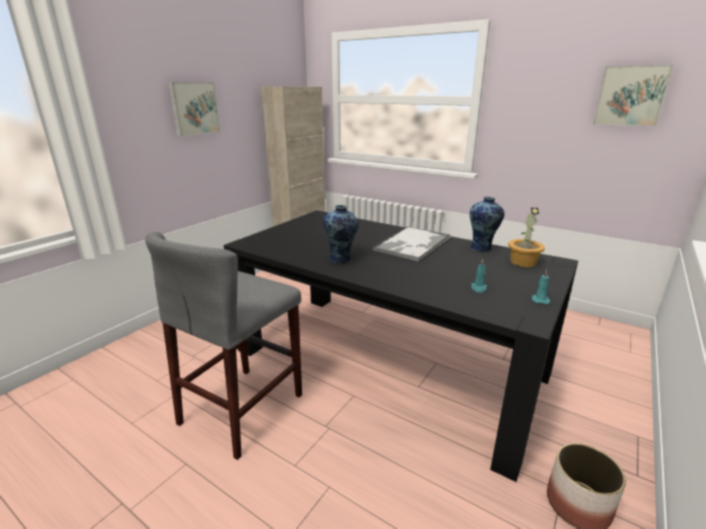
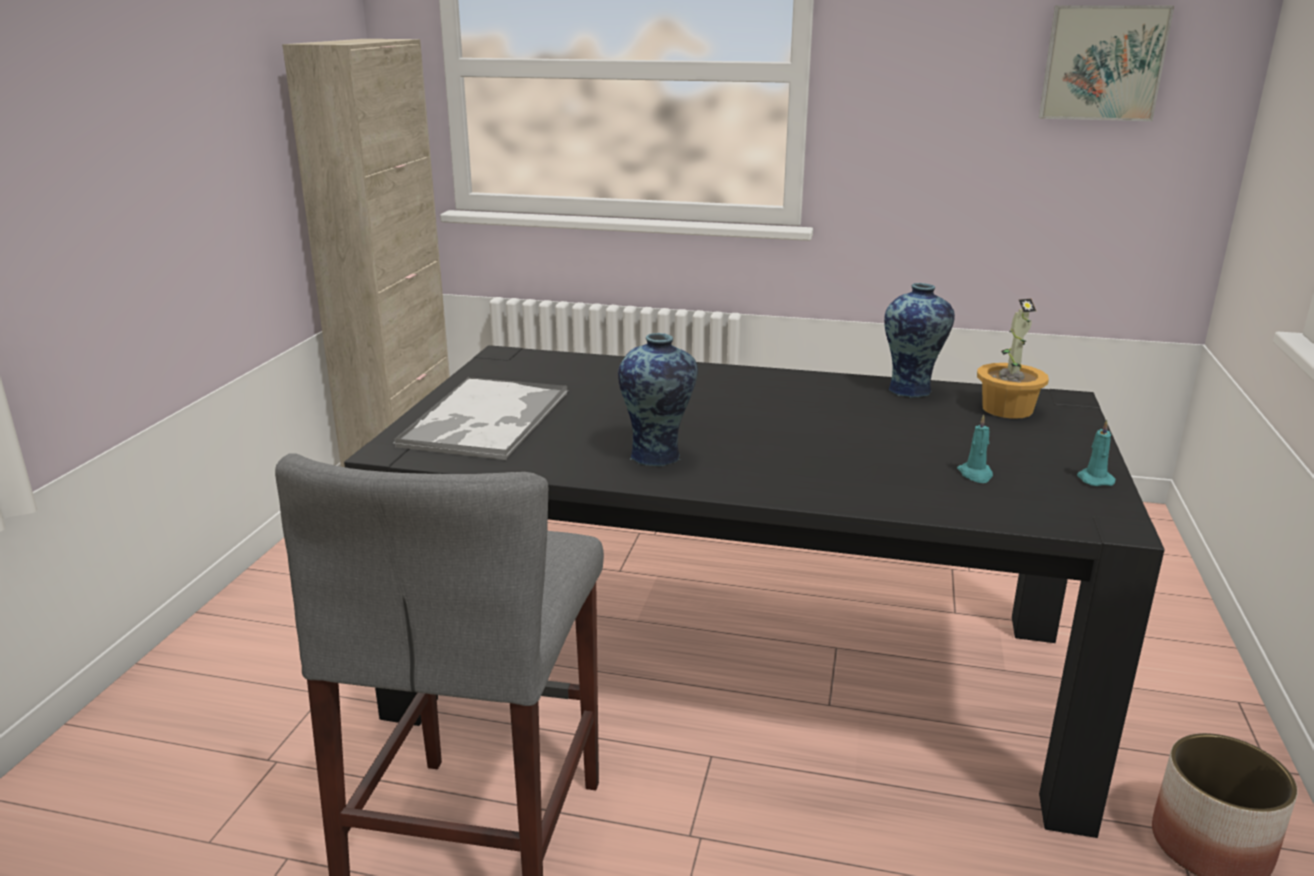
camera: 20 degrees left, 0 degrees up
(194, 108) = (141, 112): picture -> none
(412, 244) = (773, 401): tray -> tray (485, 420)

